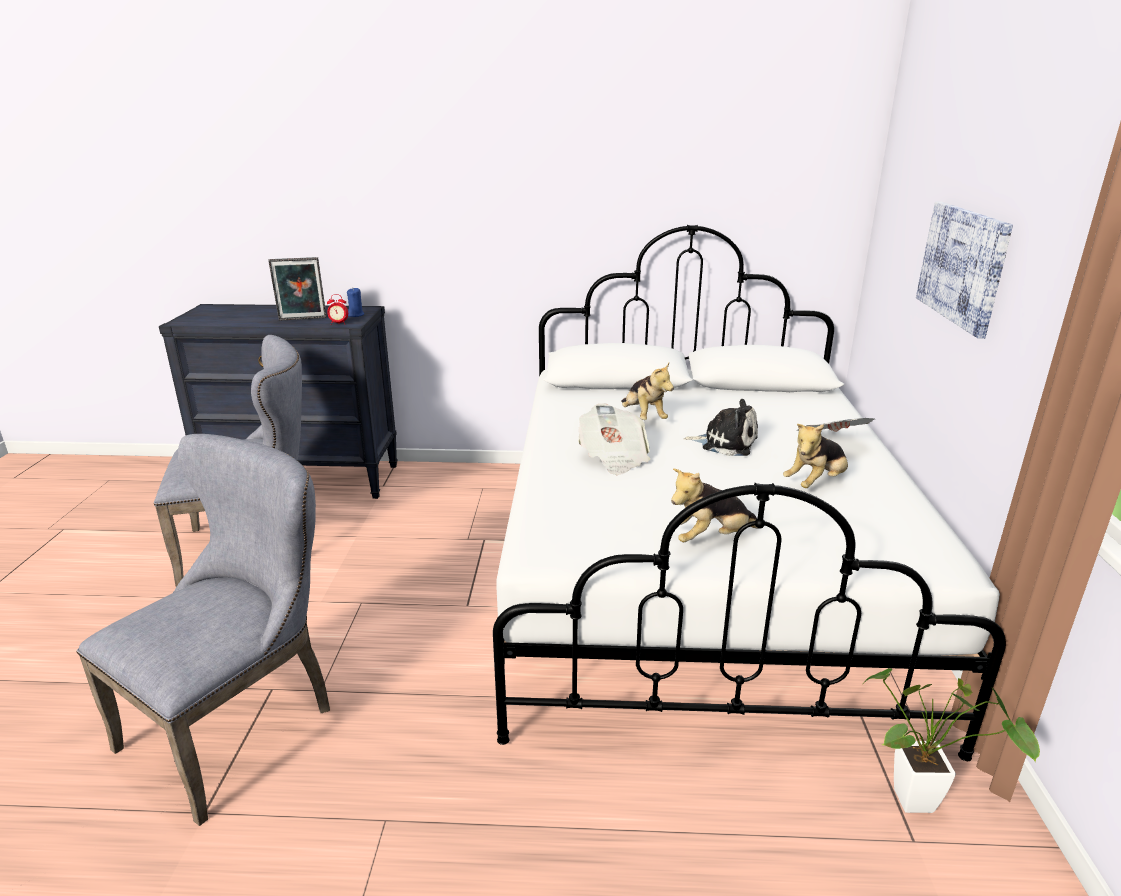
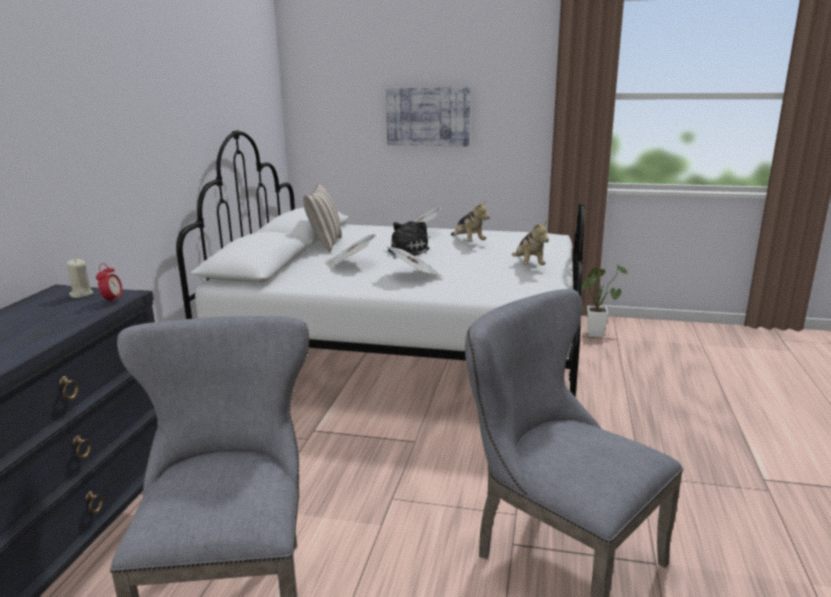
camera: 80 degrees left, 5 degrees down
(302, 319) = (57, 320): picture frame -> none
(356, 315) = (81, 294): blue candle -> beige candle
(643, 417) = (349, 264): plush toy -> newspaper
(720, 395) = (325, 244): none -> pillow

